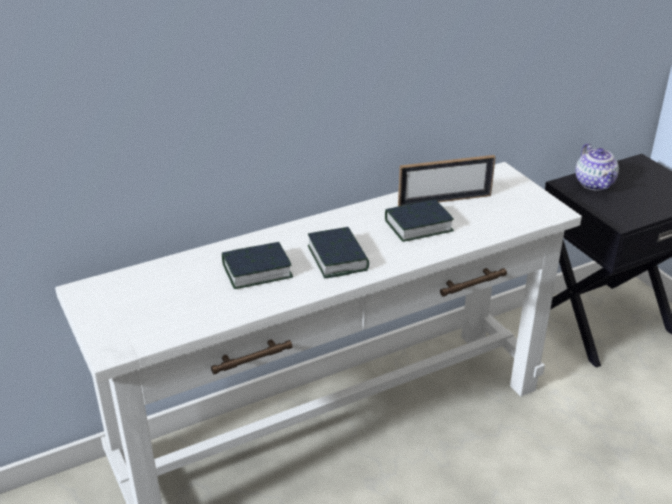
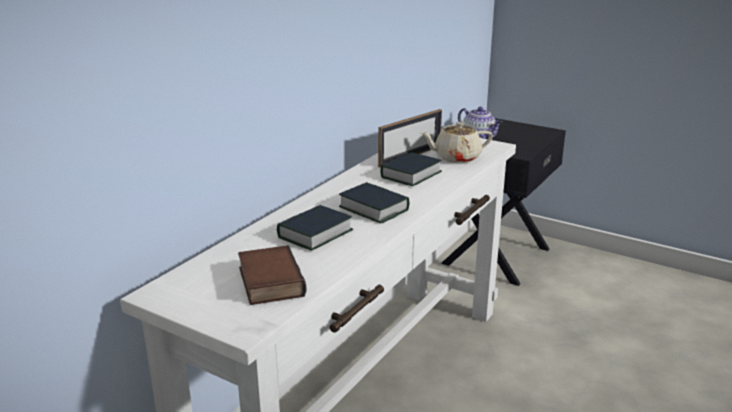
camera: 30 degrees left, 10 degrees down
(171, 310) = (268, 281): none -> book
(491, 216) = (456, 157): none -> beige teapot

